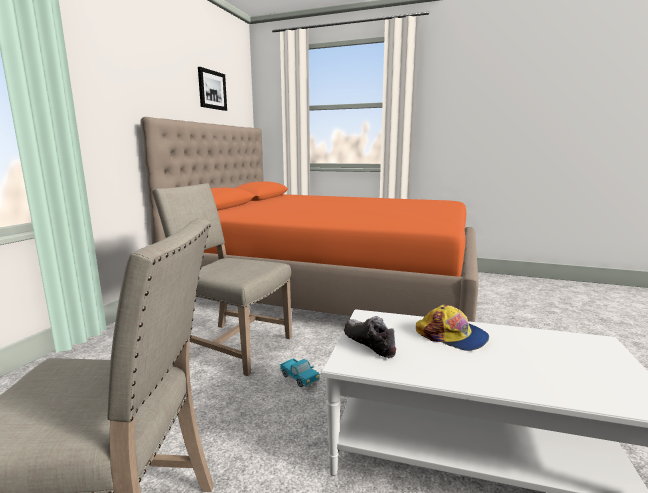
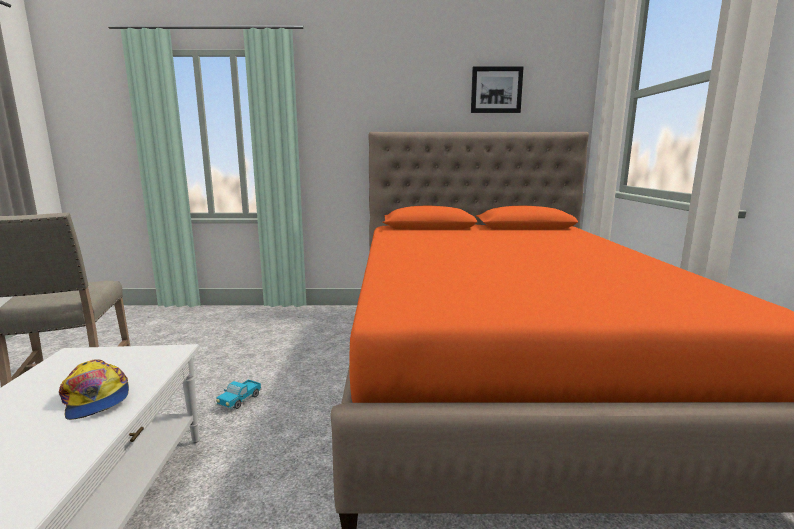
camera: 70 degrees right, 0 degrees up
(231, 345) = (300, 355): beige chair -> none
(369, 343) = (104, 358): shoe -> none
(452, 336) = (96, 398): cap -> cap turned 60 degrees counterclockwise

